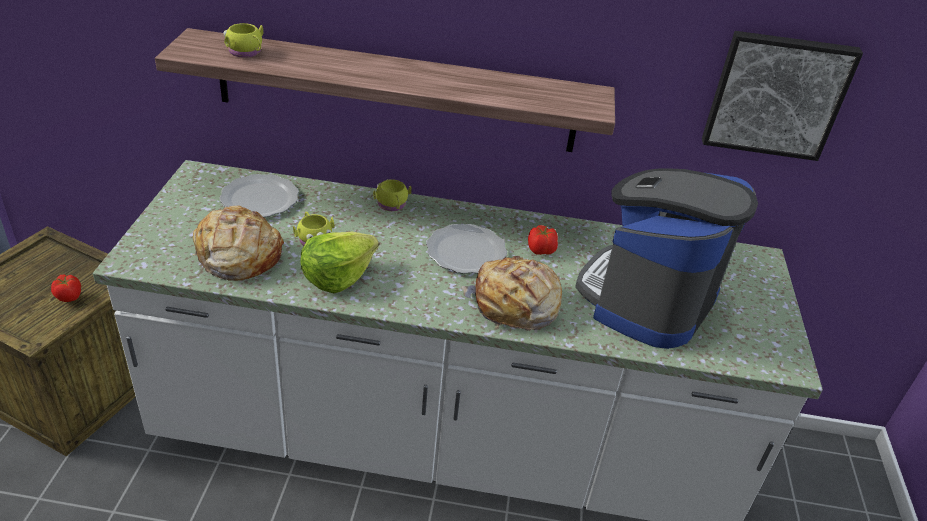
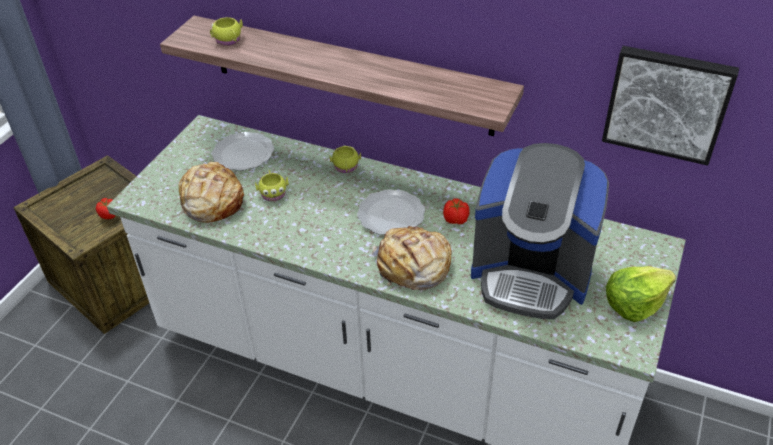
camera: 20 degrees right, 5 degrees up
(337, 276) = (280, 226): lettuce -> lettuce (634, 303)
(647, 298) = (531, 273): coffee machine -> coffee machine turned 120 degrees counterclockwise

